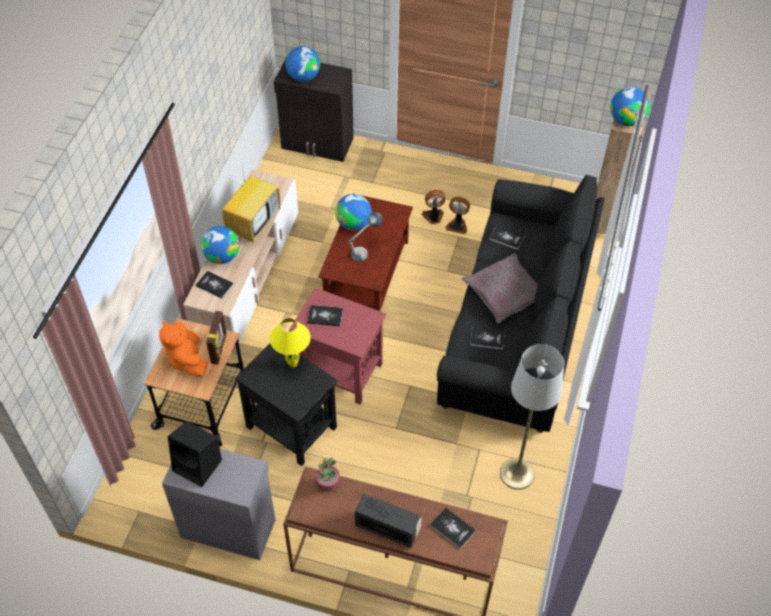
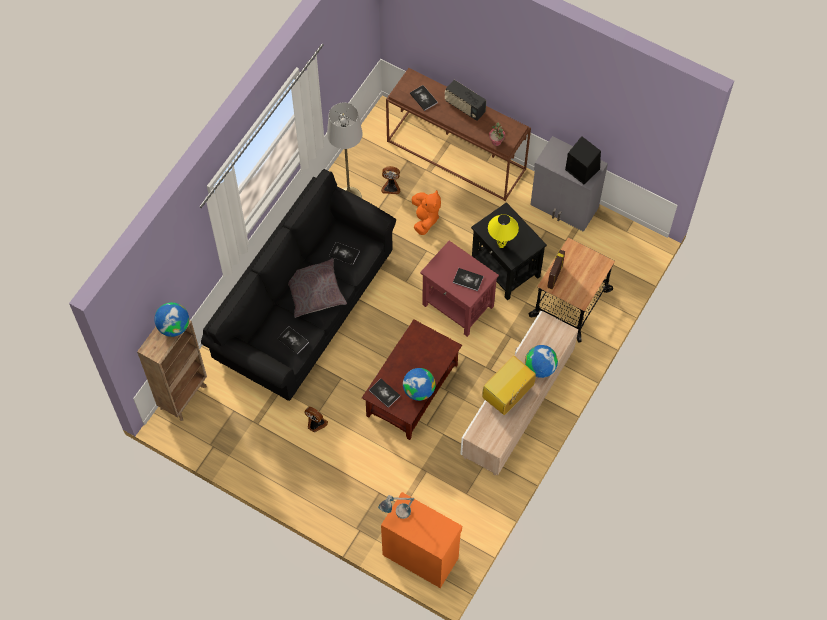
camera: 165 degrees left, 10 degrees up
(187, 359) = (580, 273): orange plush toy -> orange plush toy (425, 219)
(214, 285) = (550, 341): book -> book (384, 393)
(303, 77) = (431, 524): globe -> none
(317, 144) = (420, 555): black cabinet -> orange cabinet
(365, 251) = (416, 360): table lamp -> table lamp (397, 514)
(433, 217) = (334, 438): fan -> fan (391, 186)

